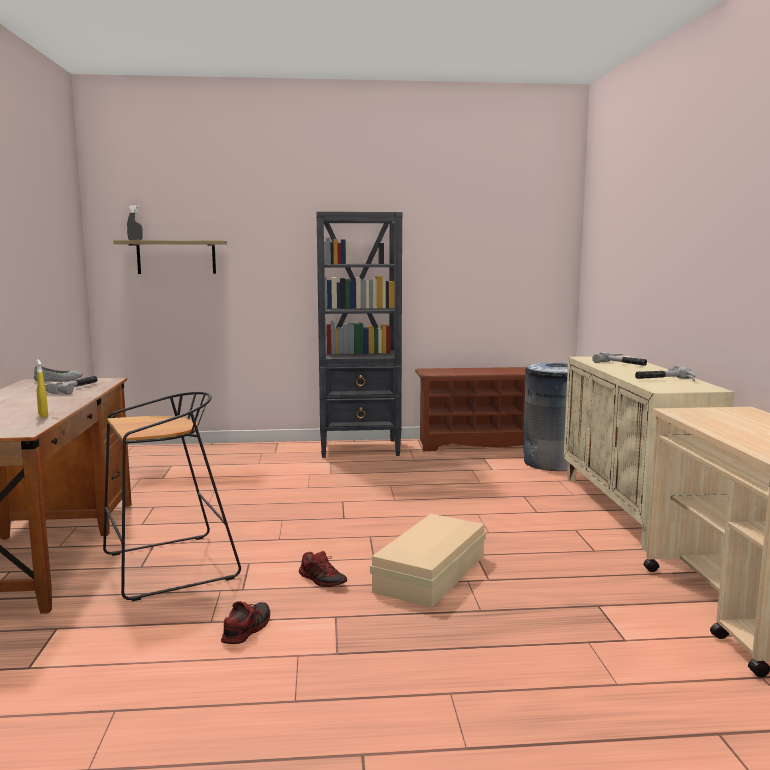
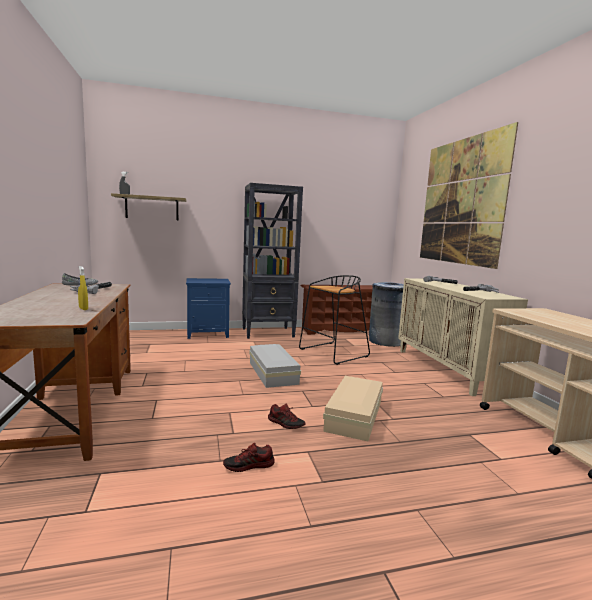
camera: 10 degrees left, 0 degrees up
(167, 567) = (172, 418): black stool -> black stool (333, 353)
(246, 630) = (249, 466): shoe -> shoe turned 120 degrees counterclockwise
(265, 450) = (208, 333): none -> blue nightstand
(336, 510) = (272, 373): none -> white storage box
(656, 226) = (460, 201): none -> picture

